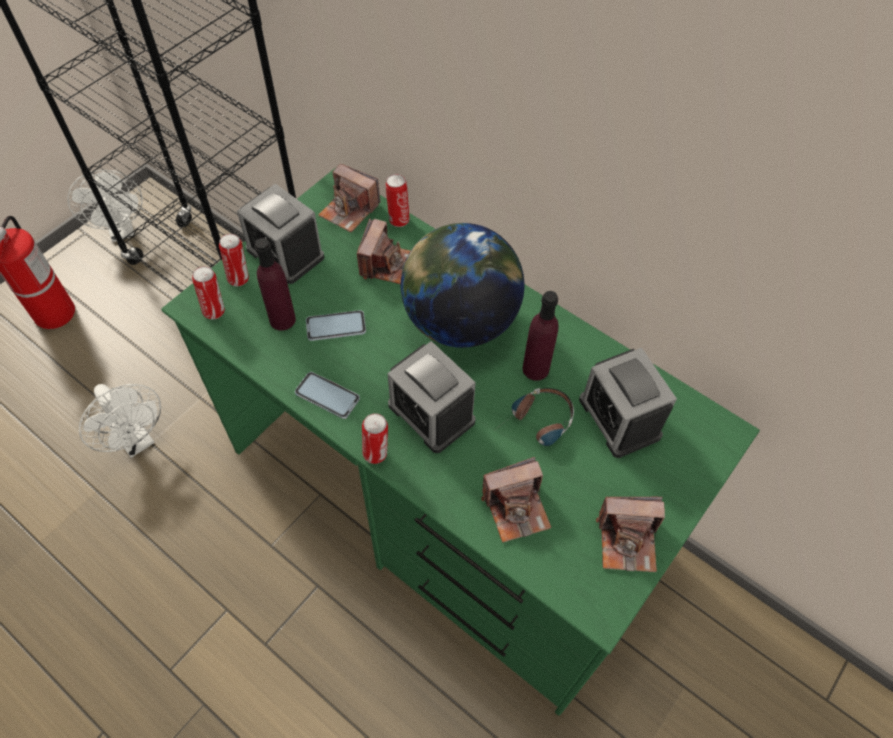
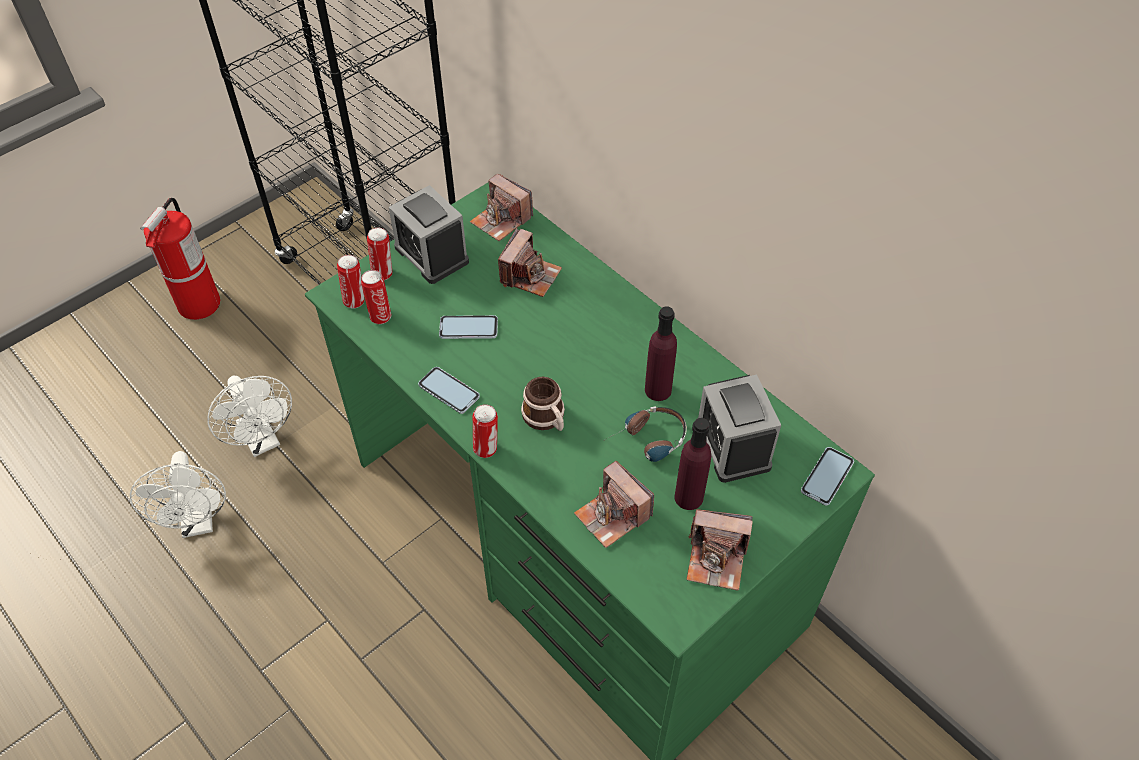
camera: 10 degrees right, 5 degrees down
(122, 231) = (279, 229): white fan -> white fan (198, 522)
(282, 319) = (418, 316): purple bottle -> purple bottle (689, 497)
(398, 219) = (548, 234): can -> can (380, 316)
(431, 413) = (546, 418): alarm clock -> mug
(459, 320) = (591, 336): globe -> none
(516, 508) = (612, 515): camera -> camera turned 60 degrees clockwise
(716, 438) = (827, 476): none -> phone

